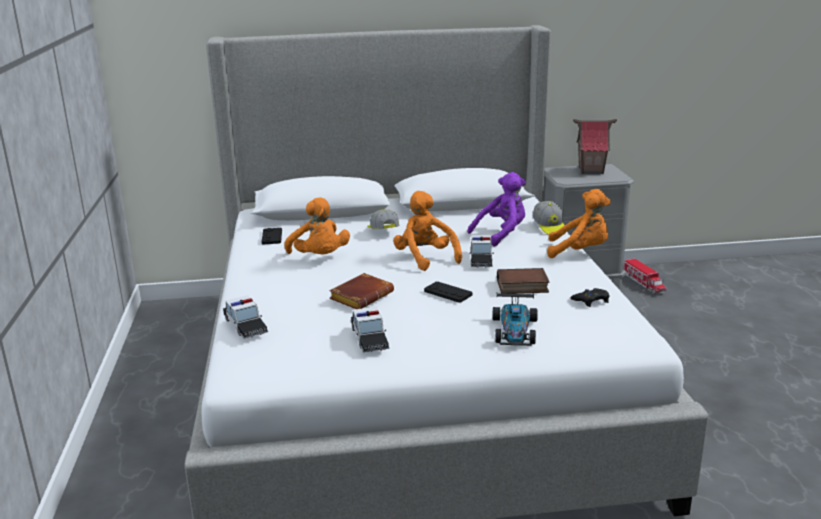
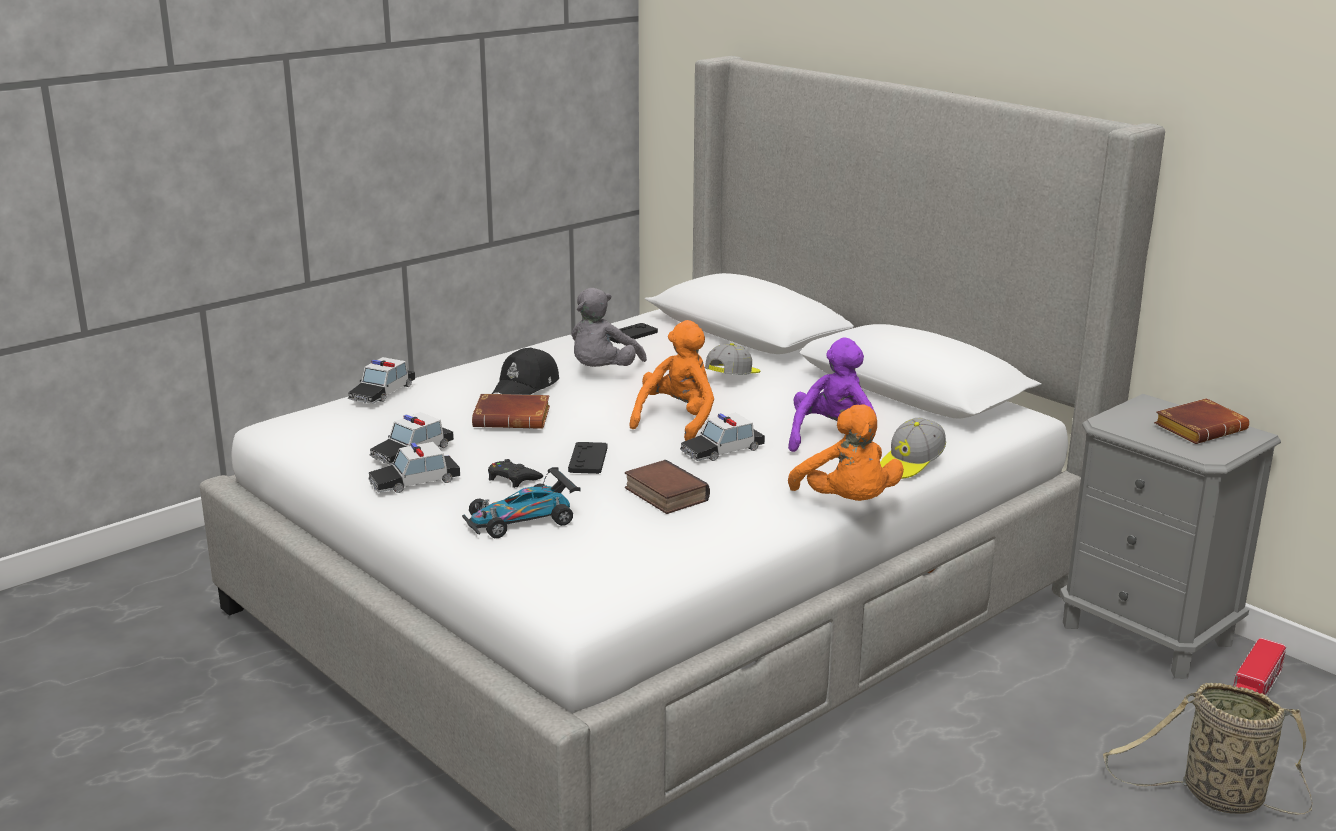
camera: 55 degrees right, 0 degrees up
(310, 281) = (526, 386): none -> black cap
(319, 258) = (603, 372): orange plush toy -> grey plush toy
(415, 350) = (414, 482): none -> toy car
(501, 234) = (833, 441): purple plush toy -> purple plush toy turned 90 degrees counterclockwise
(591, 171) = (1199, 428): toy house -> brown book
(591, 300) = (675, 546): black game controller -> black game controller (512, 479)
(710, 319) = (1216, 797): none -> basket

